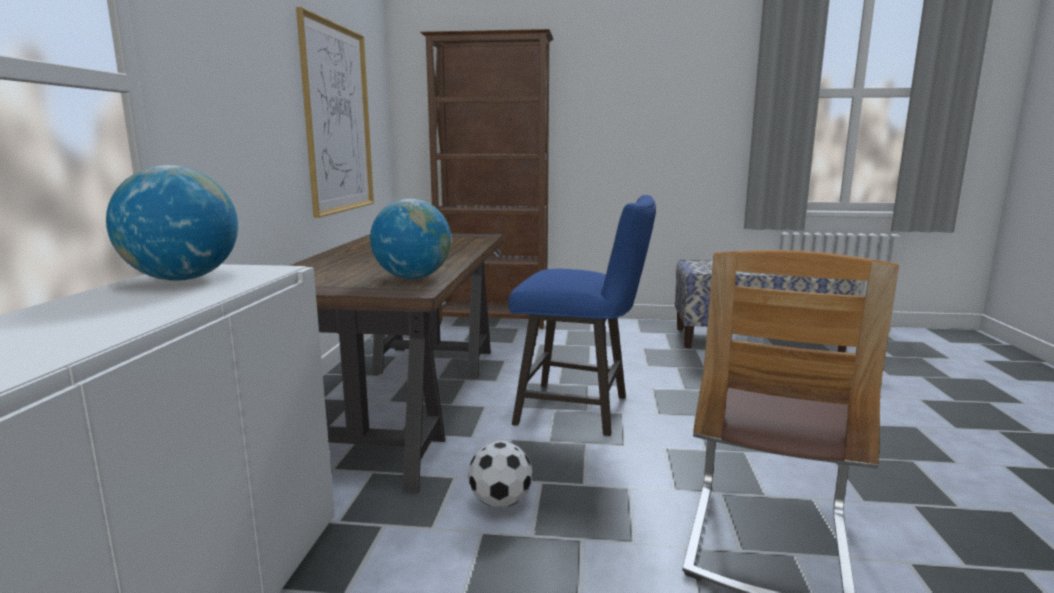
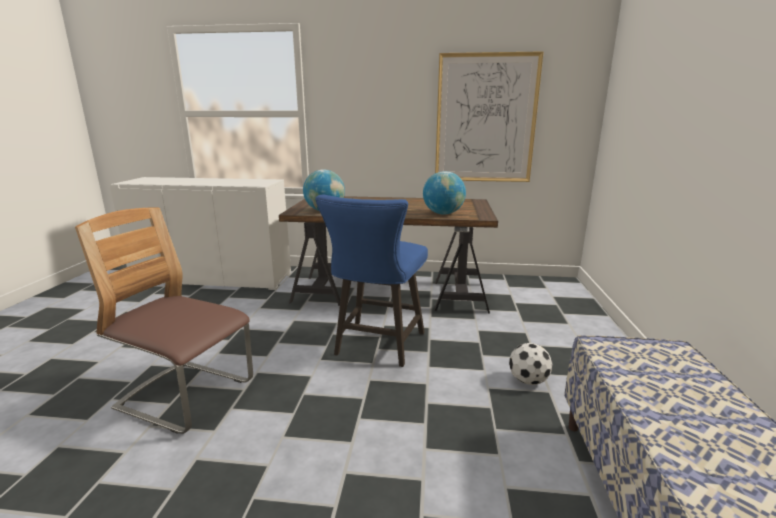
camera: 90 degrees right, 5 degrees up
(182, 279) = (251, 181): globe -> globe (443, 213)
(493, 321) = (582, 312): brown bookcase -> none
(500, 502) = (271, 321): football -> football (527, 380)

